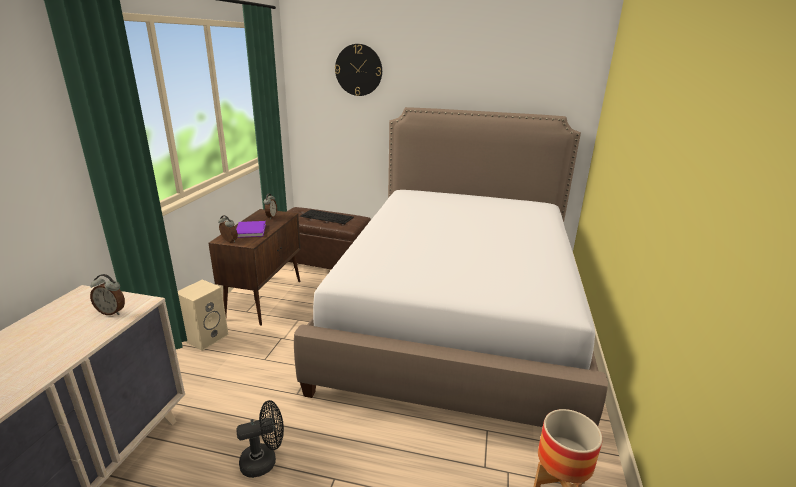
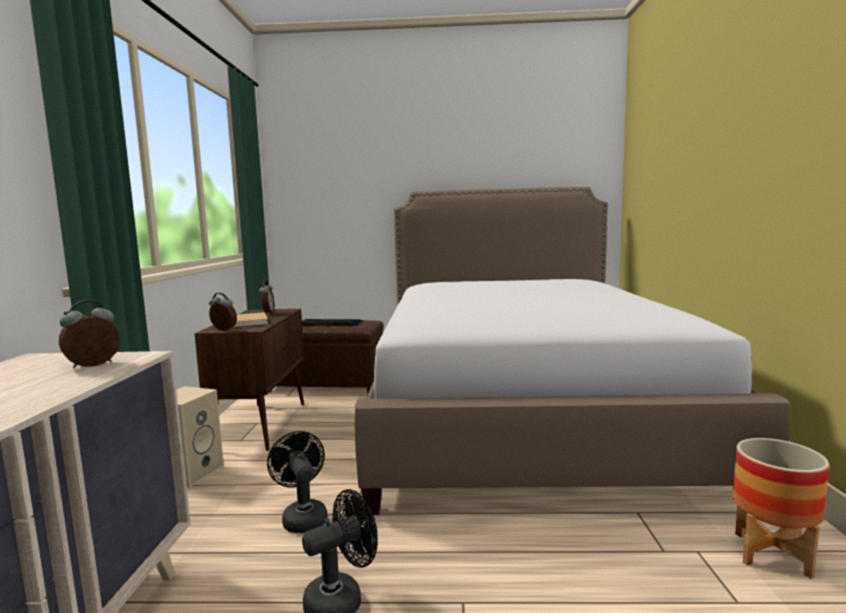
camera: 10 degrees left, 15 degrees down
(112, 312) = (93, 365): alarm clock -> alarm clock turned 135 degrees clockwise
(251, 230) = (248, 321): purple book -> beige book
(263, 390) = (302, 517): none -> black fan
(358, 70) = (353, 156): wall clock -> none

